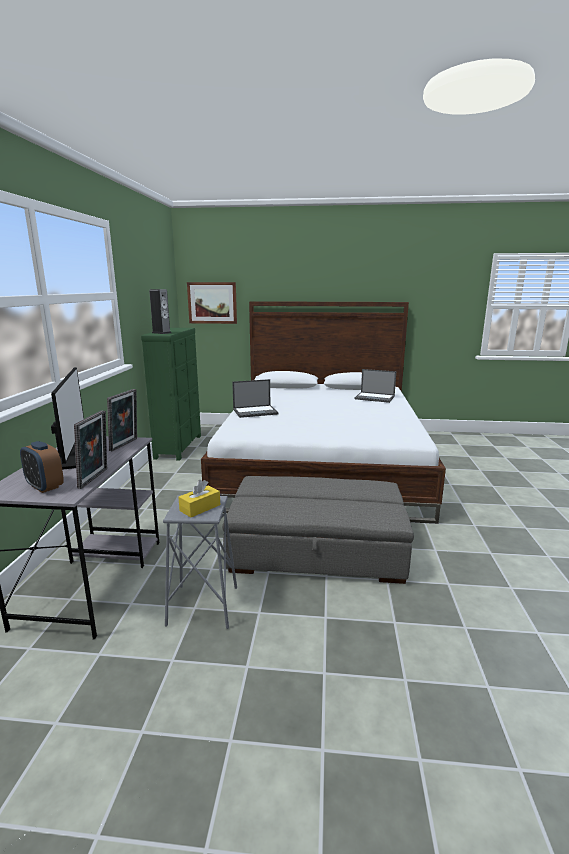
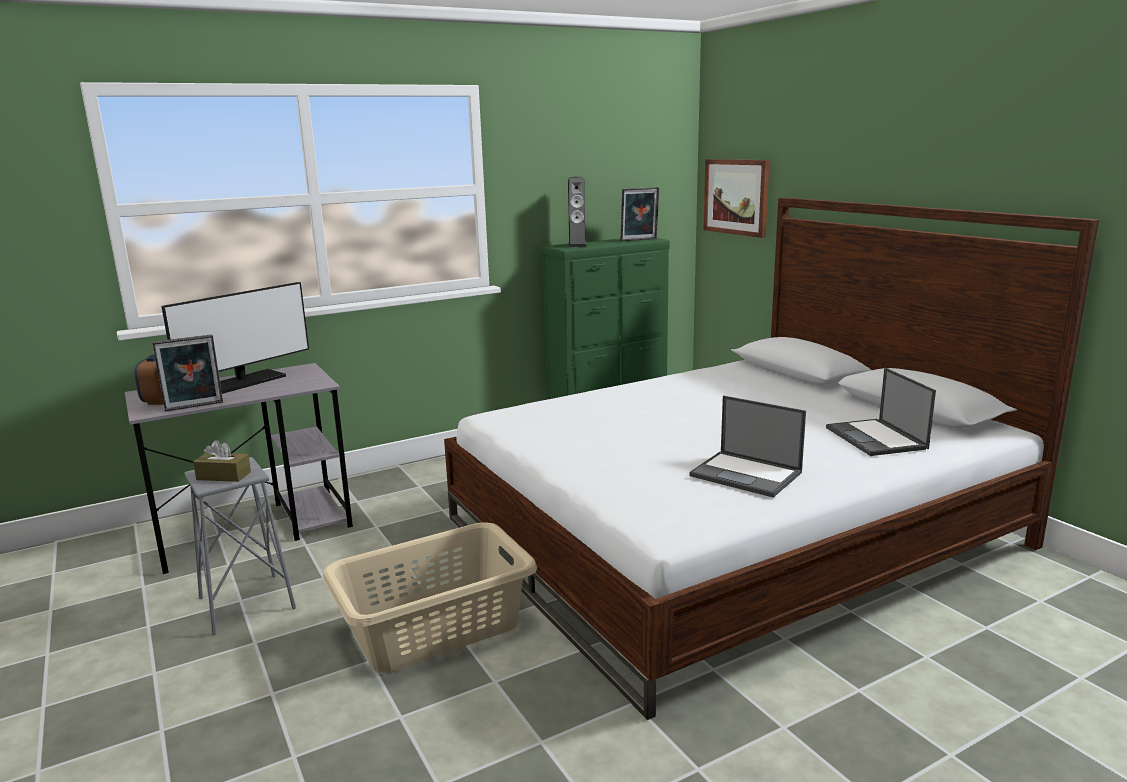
camera: 55 degrees right, 0 degrees up
(125, 445) = (302, 385): picture frame -> picture frame (639, 240)
(200, 508) = (223, 476): yellow tissue box -> brown tissue box
(256, 411) = (610, 397): laptop -> laptop (747, 474)
(316, 548) = (436, 628): grey ottoman -> beige laundry basket

